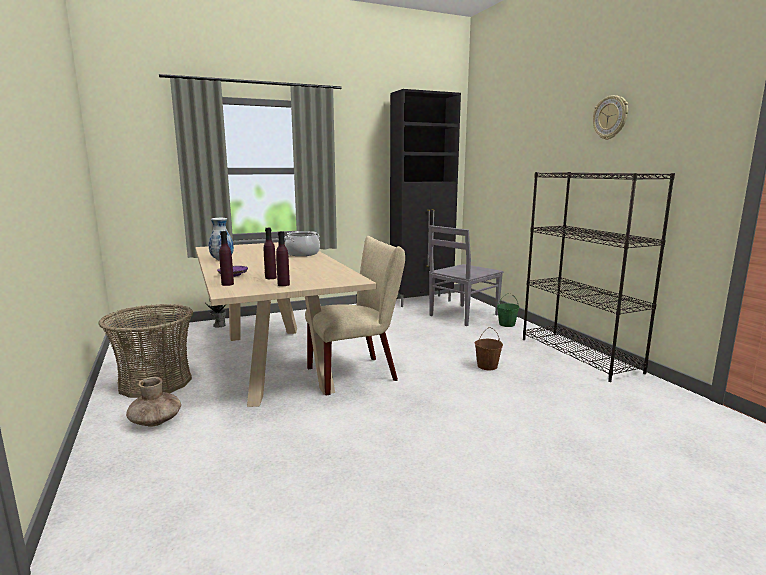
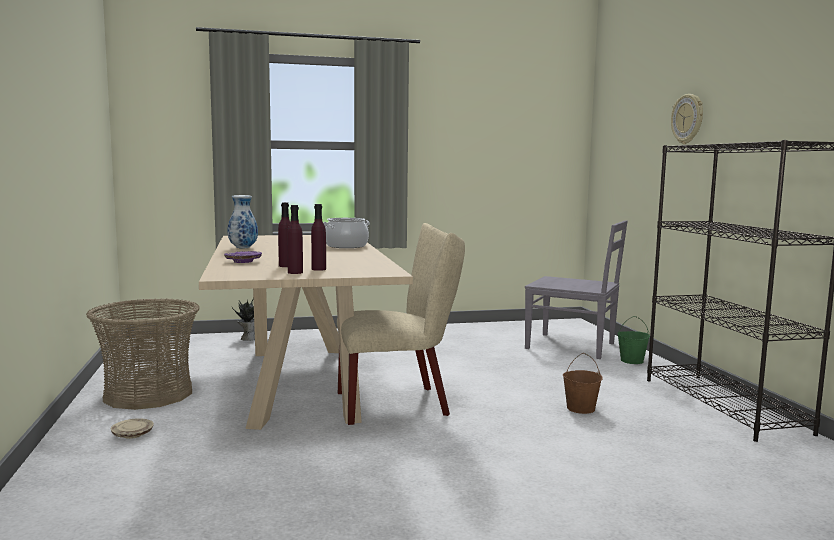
camera: 10 degrees right, 5 degrees down
(156, 421) = (133, 434): brown vase -> beige plate
(227, 284) = (229, 269): purple bottle -> purple bottle (318, 269)
(422, 301) = (523, 326): black cabinet -> none
(462, 315) = (572, 346): grey chair -> grey chair turned 120 degrees counterclockwise
(610, 117) = (769, 69): wall clock -> wall clock (688, 119)

